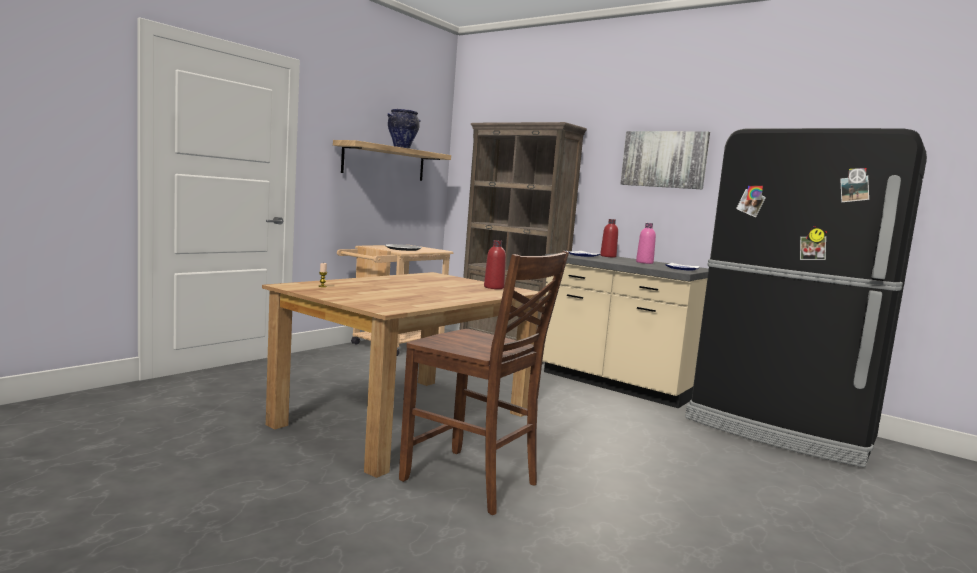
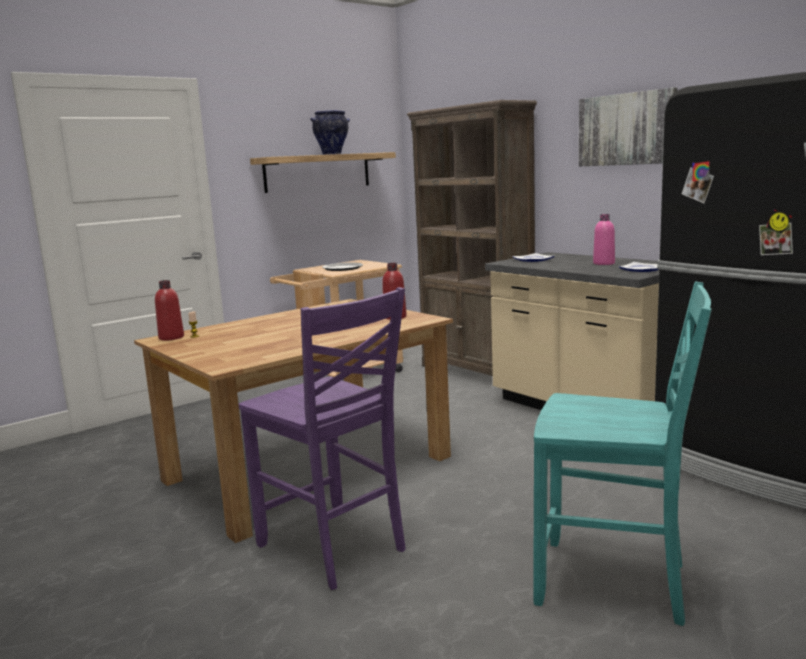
camera: 15 degrees right, 5 degrees up
(472, 482) = (333, 548): brown chair -> purple chair
(608, 256) = (568, 257): red bottle -> red bottle (171, 337)
(719, 508) = (614, 583): none -> turquoise chair

